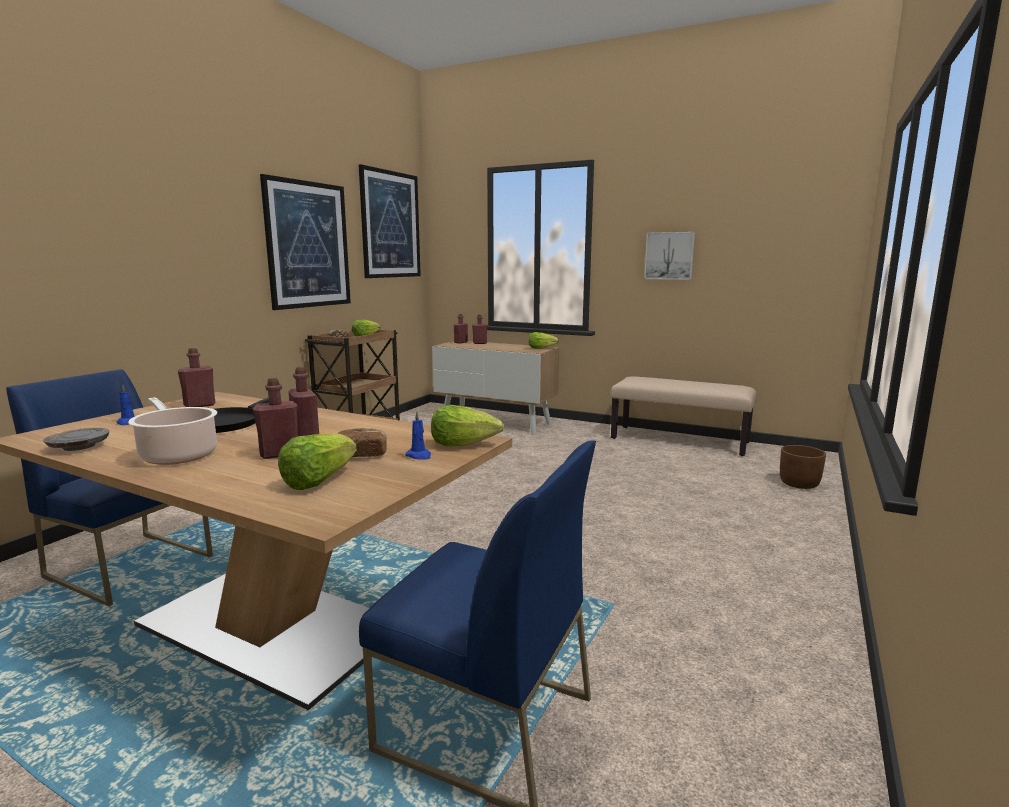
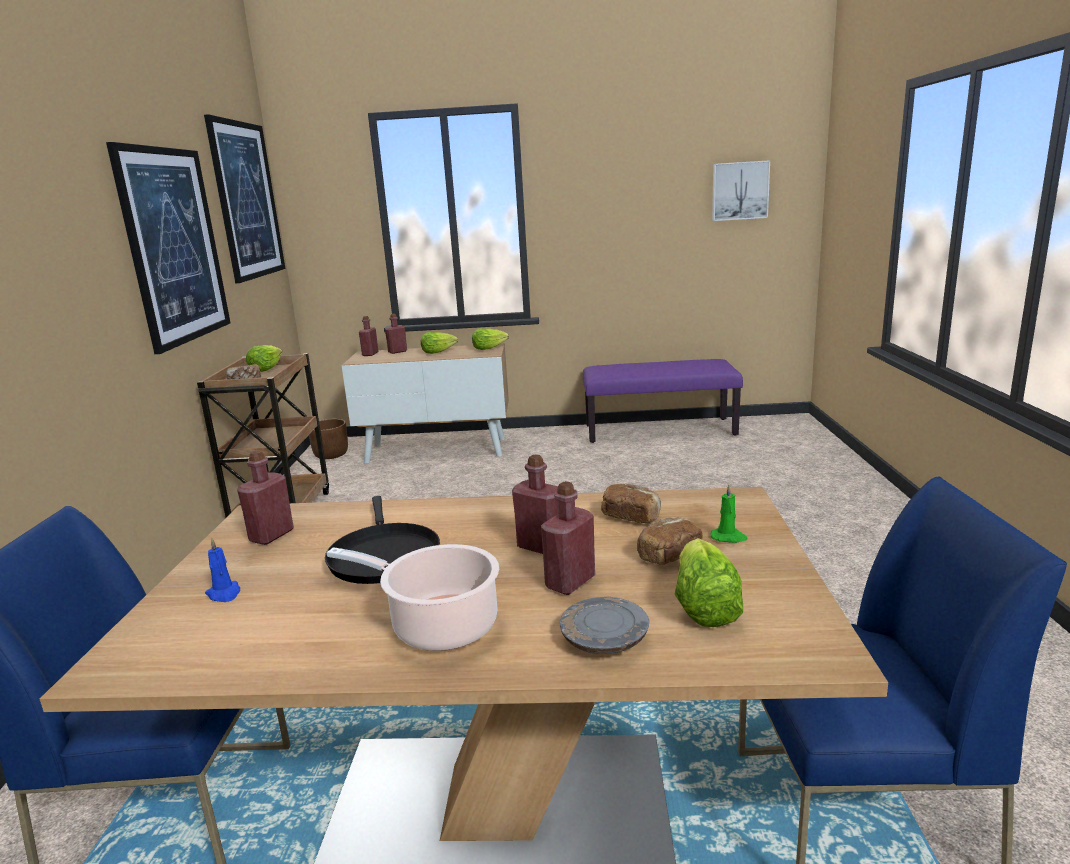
camera: 25 degrees left, 5 degrees up
(79, 447) = (251, 660): grey plate -> grey plate (604, 639)
(389, 435) = (631, 516): none -> bread
(419, 456) = (729, 537): blue candle -> green candle
(464, 444) = (736, 508): lettuce -> lettuce (438, 352)
(669, 256) = (622, 220): picture -> picture (739, 191)
(679, 440) = (660, 430): beige bench -> purple bench
(799, 484) = (815, 455): brown planter -> brown planter (331, 455)

